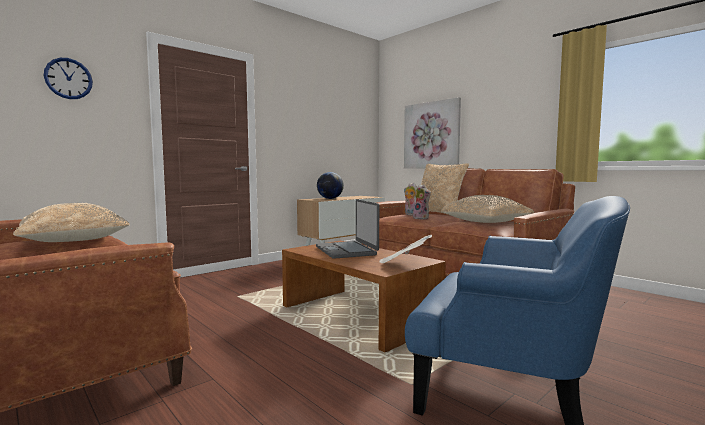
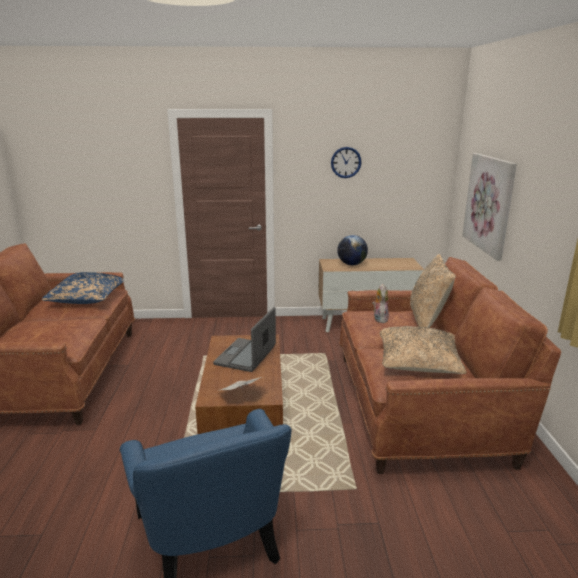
camera: 40 degrees right, 15 degrees up
(68, 78) = (112, 160): wall clock -> wall clock (346, 162)
(73, 238) = (86, 298): beige pillow -> blue pillow
(422, 218) = (373, 331): plush toy -> none

